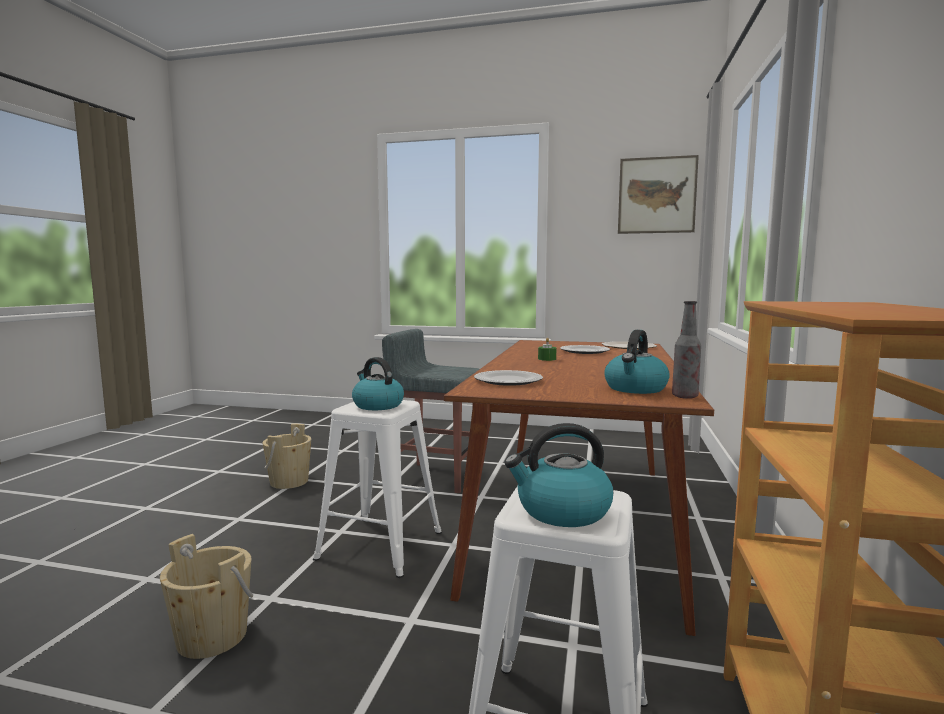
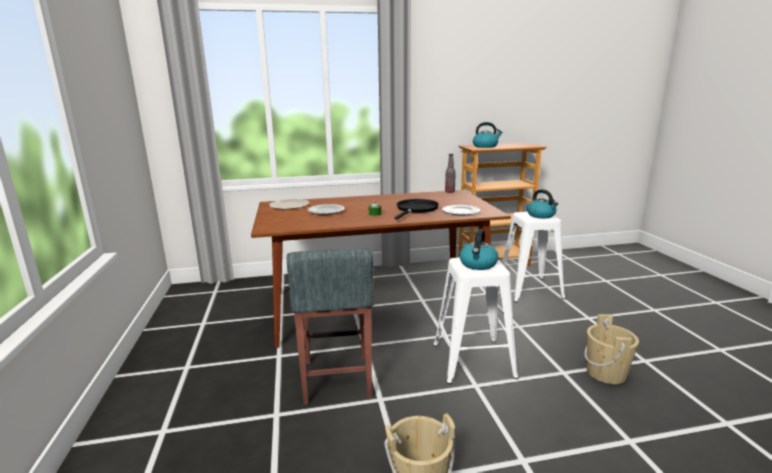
camera: 115 degrees left, 10 degrees up
(550, 370) = (416, 209): none -> black frying pan
(635, 389) = (445, 196): kettle -> kettle (485, 146)
(657, 195) = (114, 67): picture -> none

